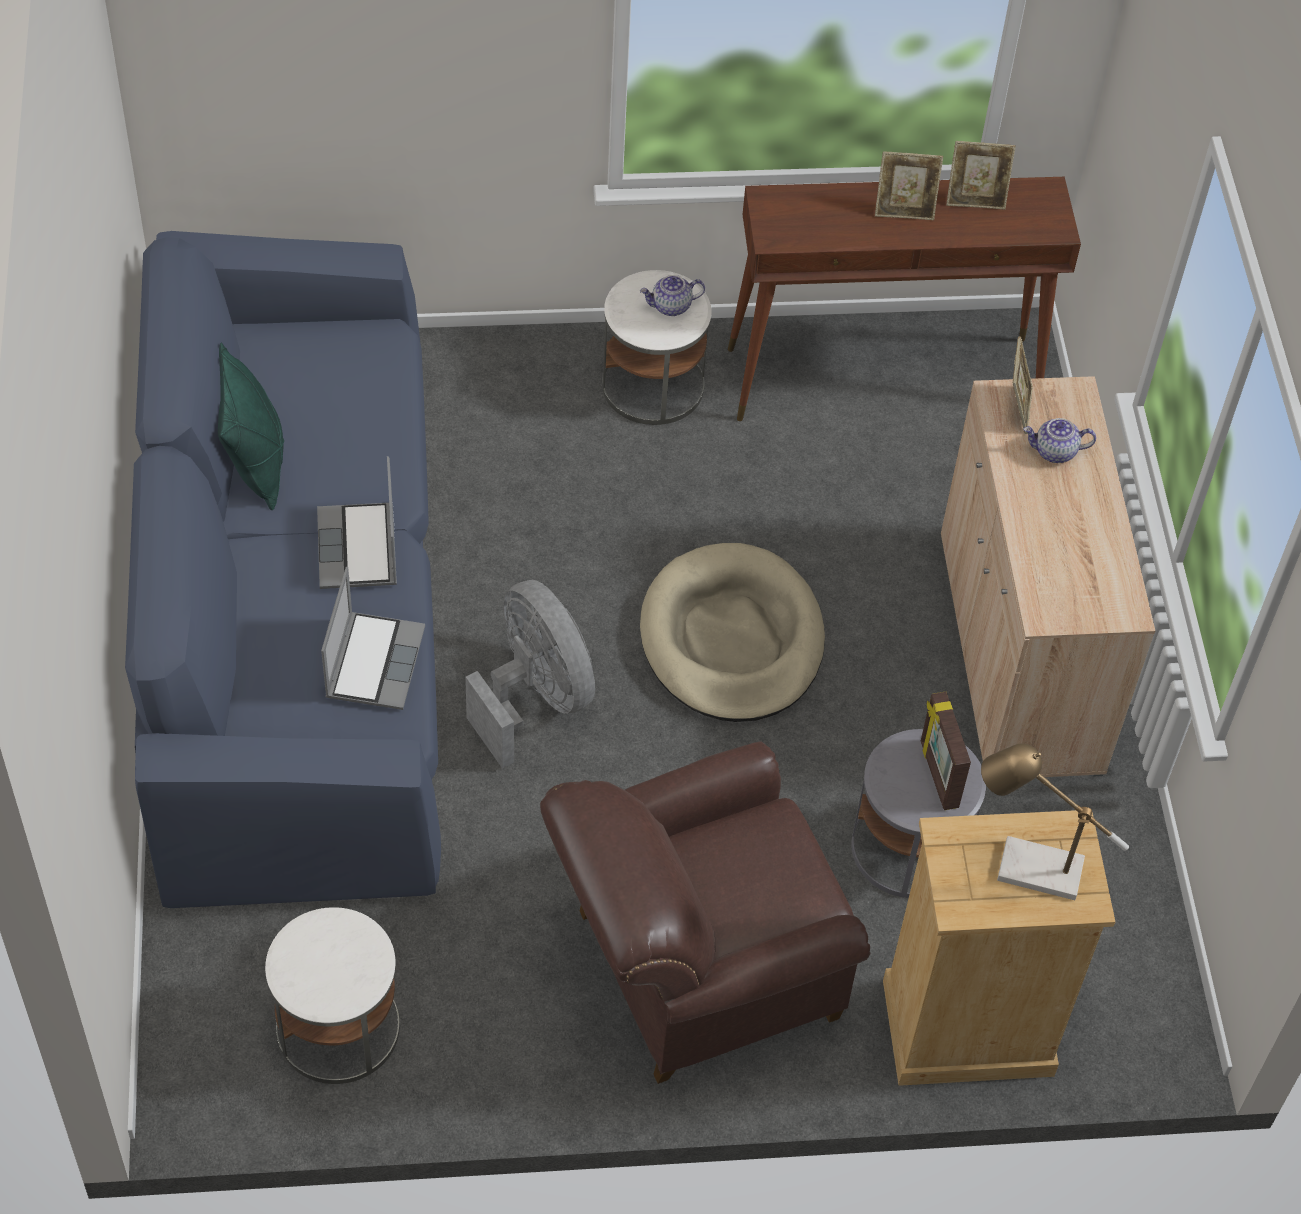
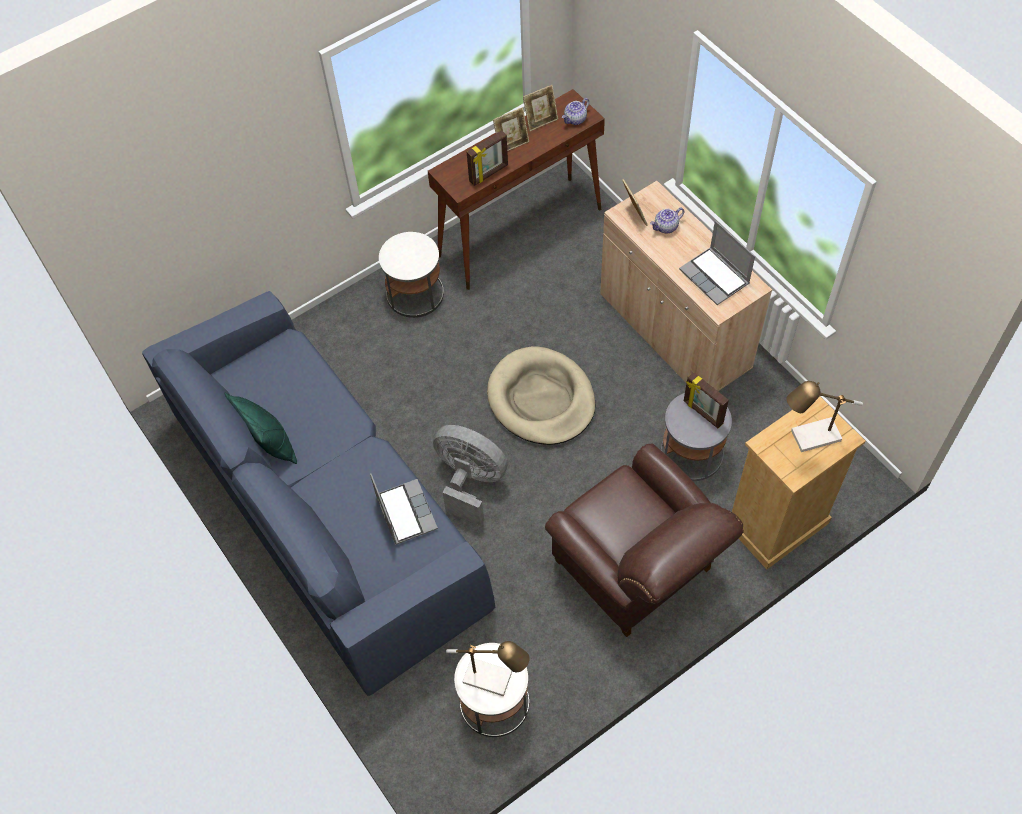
camera: 25 degrees left, 5 degrees up
(333, 967) = (494, 679): none -> table lamp
(359, 549) = (355, 459): laptop -> laptop (715, 277)
(671, 306) = (414, 250): teapot -> teapot (575, 119)
(694, 968) = (638, 570): brown armchair -> brown armchair turned 75 degrees counterclockwise
(835, 236) = (489, 174): none -> picture frame

